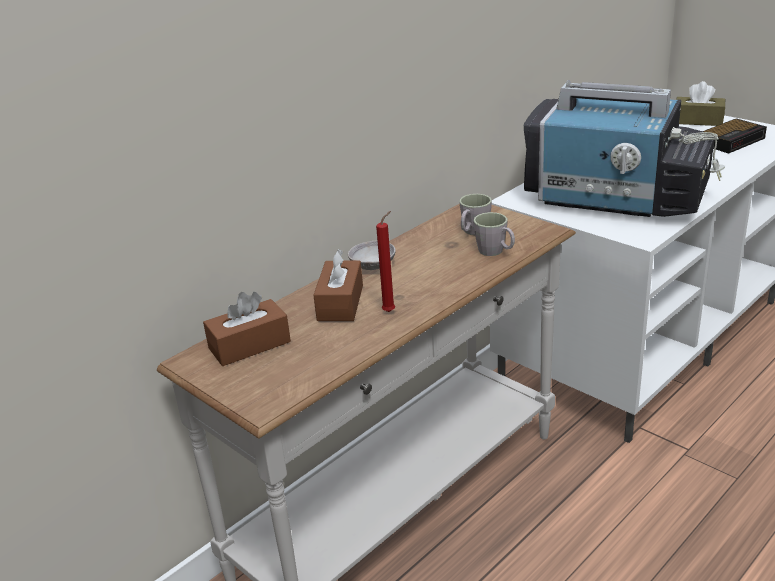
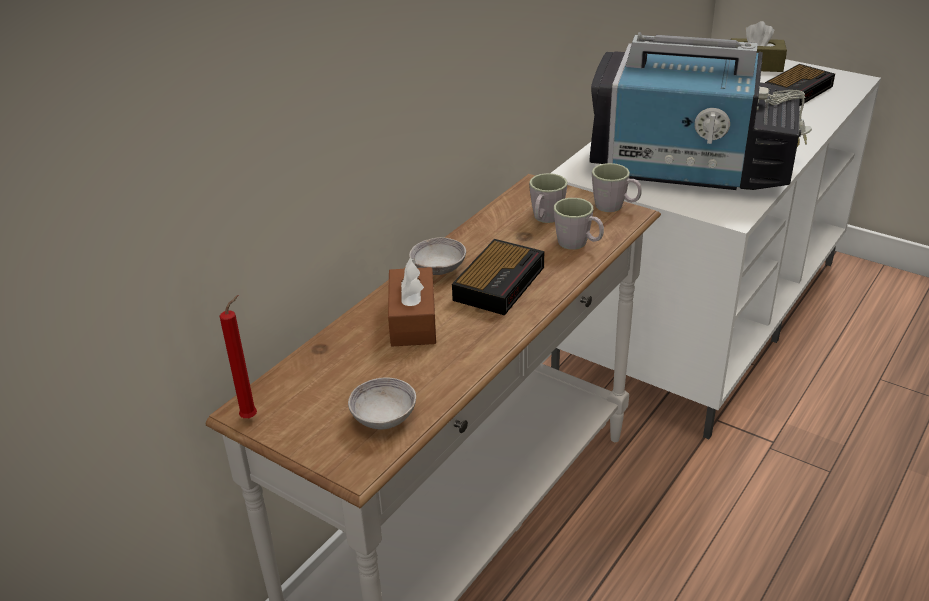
camera: 10 degrees left, 5 degrees up
(249, 345) = (316, 384): brown tissue box -> none
(295, 372) = (384, 417): none -> grey bowl
(390, 311) = (476, 328): red candle -> red candle (252, 416)
(421, 278) = (500, 282): none -> alarm clock
(536, 225) = (615, 207): none -> grey mug

